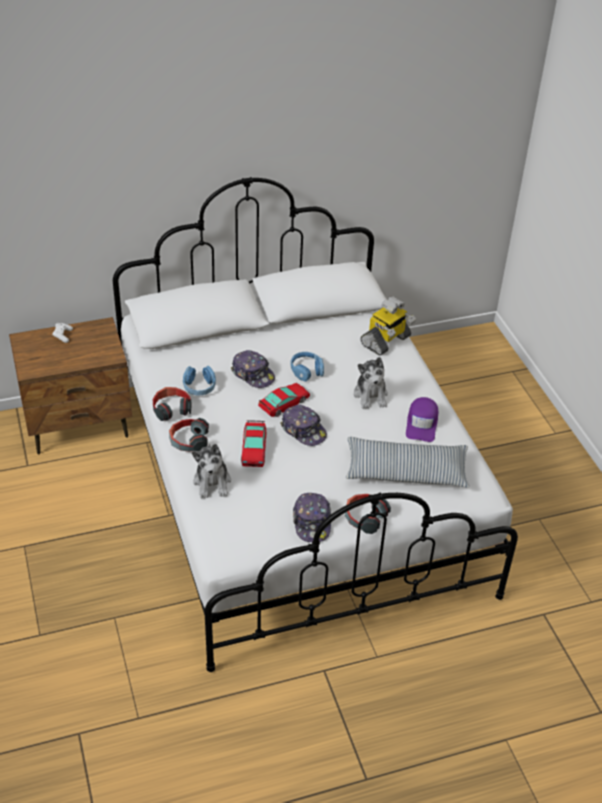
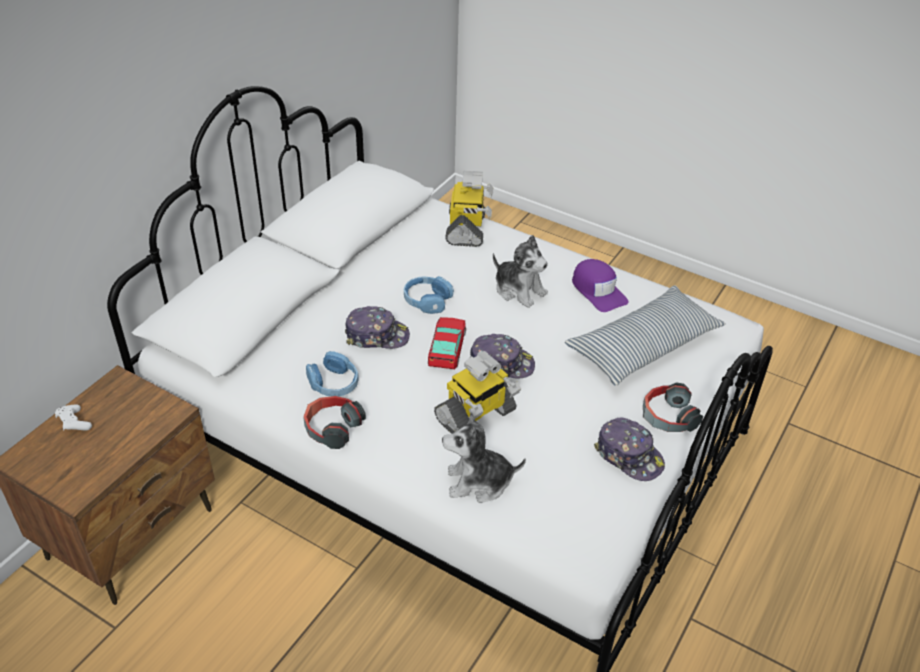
camera: 40 degrees left, 0 degrees up
(188, 441) = (396, 453): headphones -> none
(212, 482) = (479, 482): plush toy -> plush toy turned 135 degrees clockwise
(253, 449) = (476, 416): toy car -> toy robot

